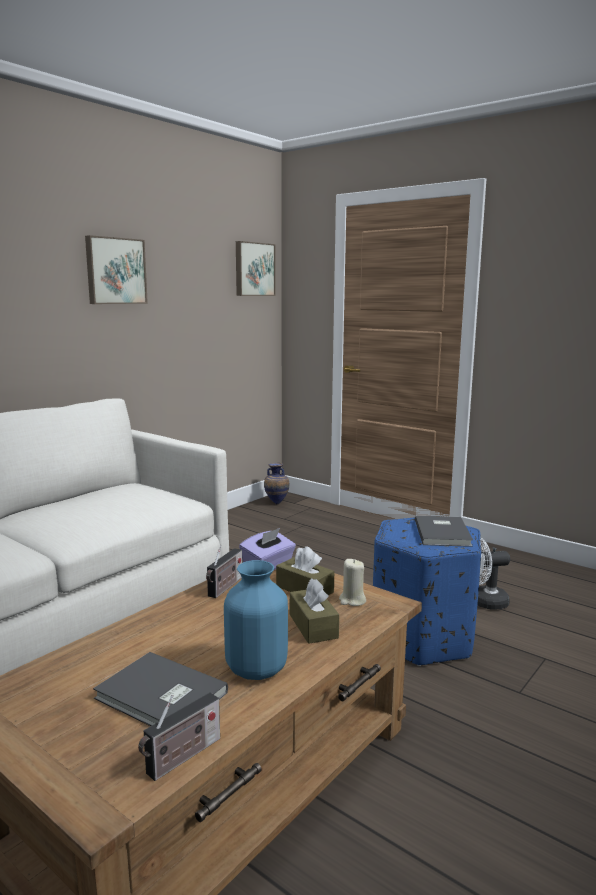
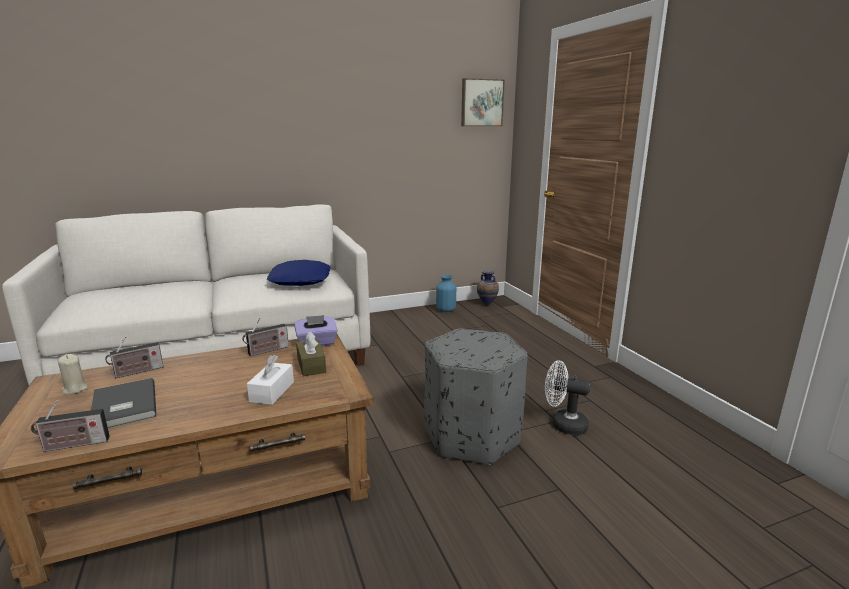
camera: 30 degrees right, 5 degrees up
(95, 655) = (137, 372): none -> radio
(115, 271) = (342, 107): picture -> none
(136, 500) = (301, 280): none -> blue pillow
(257, 668) = (194, 408): blue vase -> blue vase (446, 310)
(313, 626) = (272, 391): brown tissue box -> white tissue box
(352, 600) = (327, 382): beige candle -> beige candle (74, 389)
(423, 637) = (472, 436): blue ottoman -> grey ottoman
(443, 533) = (486, 349): grey book -> none

